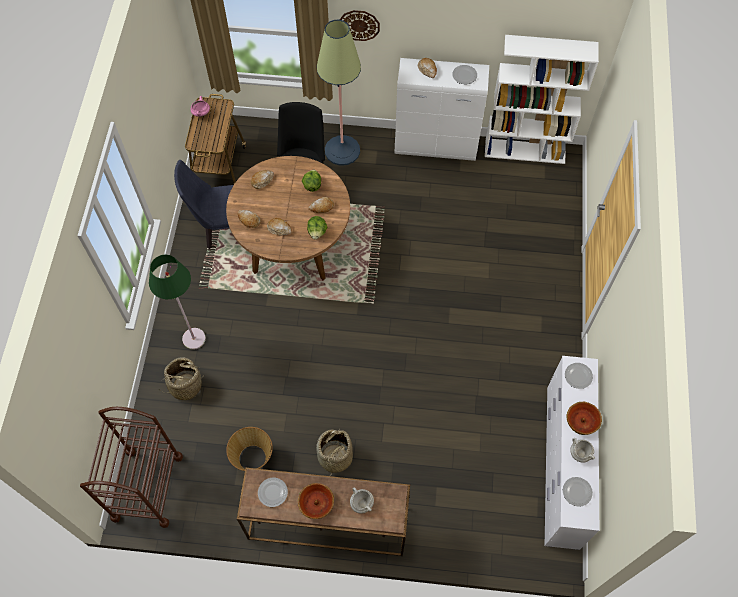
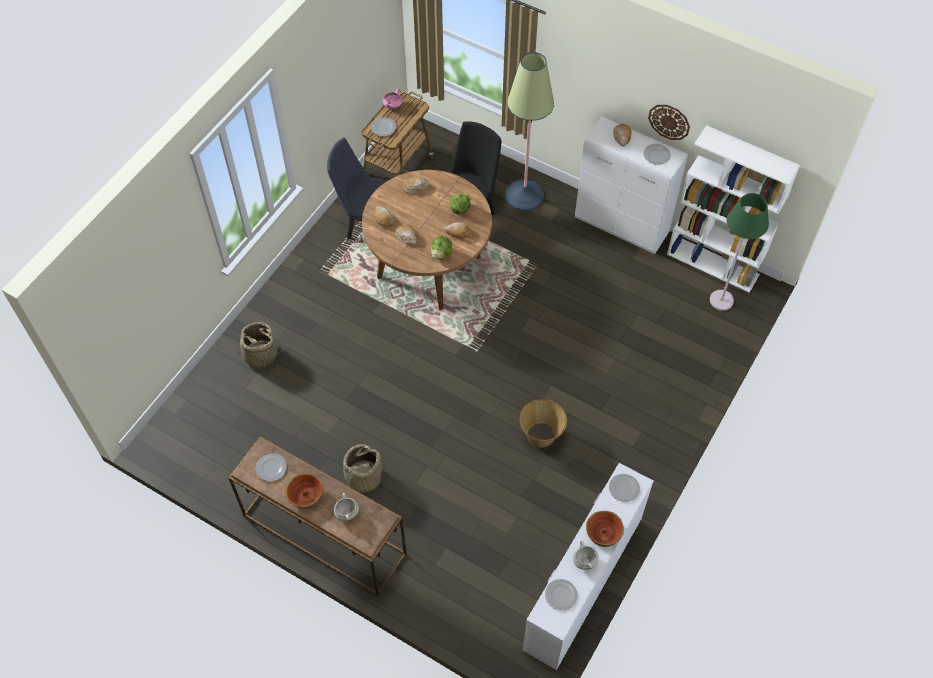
camera: 25 degrees right, 5 degrees down
(147, 487) = (179, 430): brown cart -> none
(194, 338) = (290, 315): green floor lamp -> green floor lamp (721, 300)
(203, 136) = (383, 128): none -> plate
(253, 458) = (287, 445): basket -> basket (541, 435)
(359, 25) = (566, 68): wall clock -> wall clock (669, 121)

